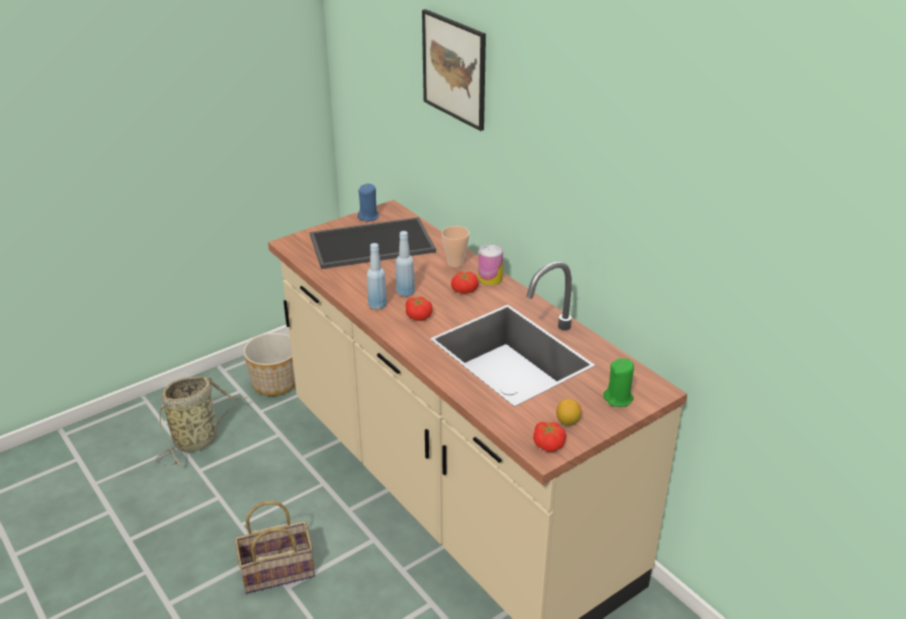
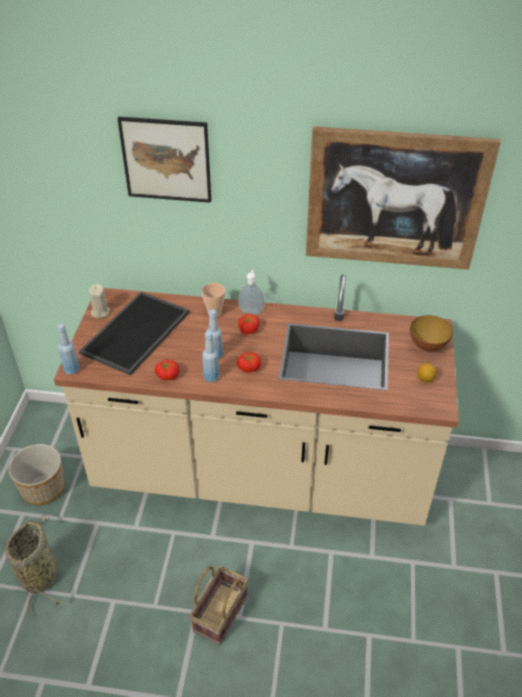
camera: 45 degrees left, 10 degrees up
(288, 243) = (72, 370): none -> blue bottle
(368, 216) = (100, 312): blue candle -> beige candle
(490, 278) = (251, 311): can -> soap dispenser
(548, 444) = (435, 400): tomato -> tomato (167, 375)
(618, 398) = (427, 346): green candle -> bowl
(639, 188) = (395, 200): none -> picture

